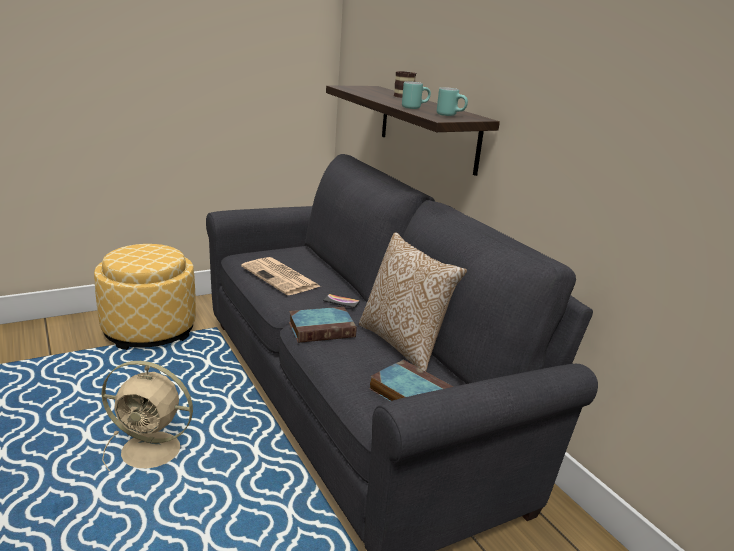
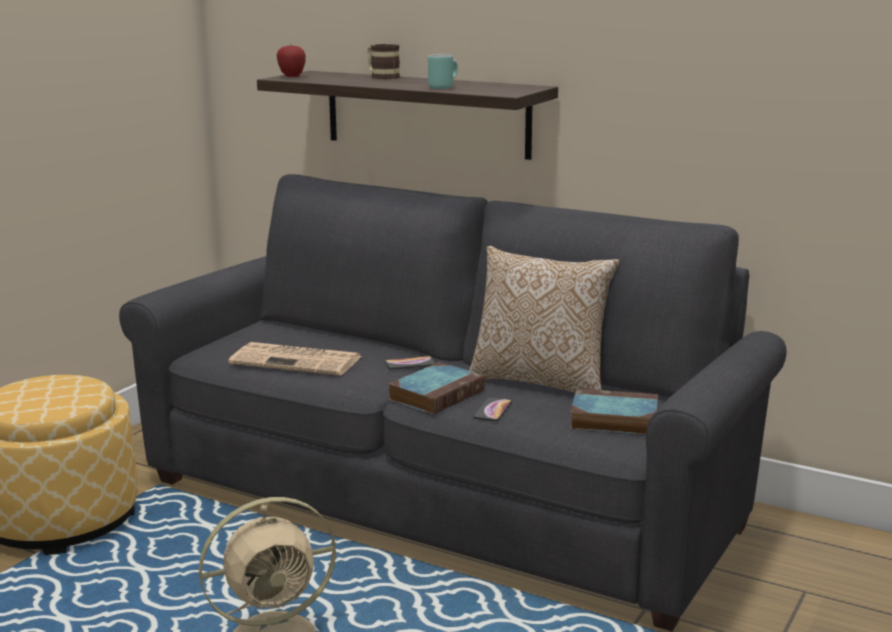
camera: 30 degrees left, 5 degrees down
(338, 354) = (492, 410): none -> phone
(350, 87) = (292, 76): none -> apple
(451, 115) = (502, 88): turquoise mug -> none

